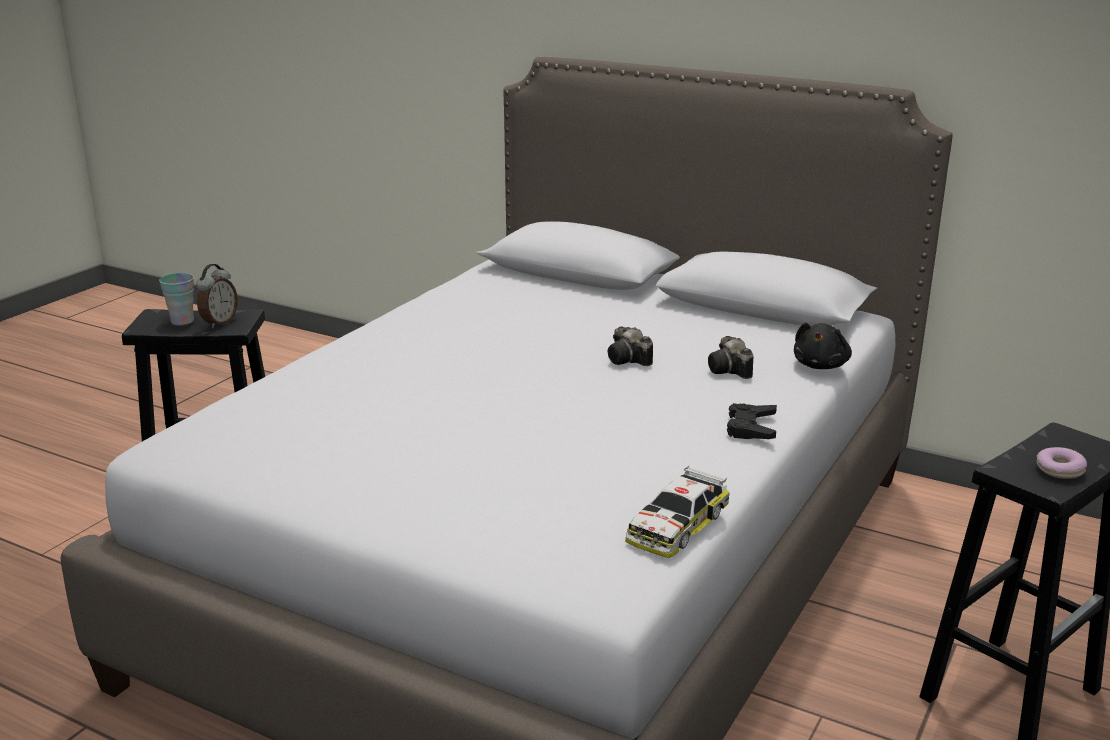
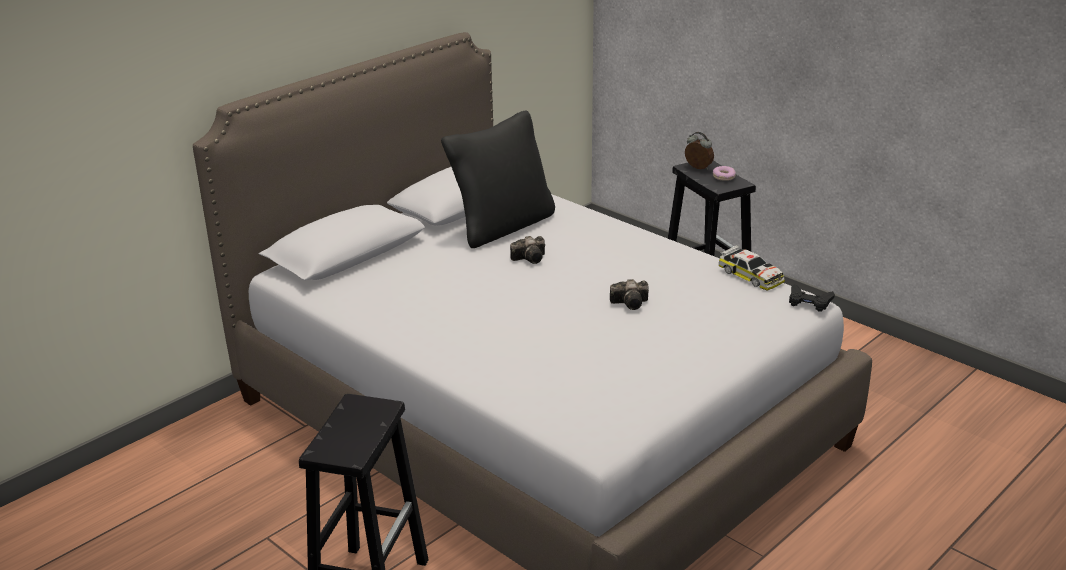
camera: 75 degrees left, 5 degrees up
(182, 321) = (348, 436): cup -> none
(219, 322) = (365, 416): alarm clock -> alarm clock (698, 168)
(712, 334) = (502, 226): none -> black pillow
(730, 371) = (565, 230): camera -> camera (631, 303)
(751, 427) = (645, 238): black game controller -> black game controller (809, 302)
(821, 365) = (568, 205): black plush toy -> none

